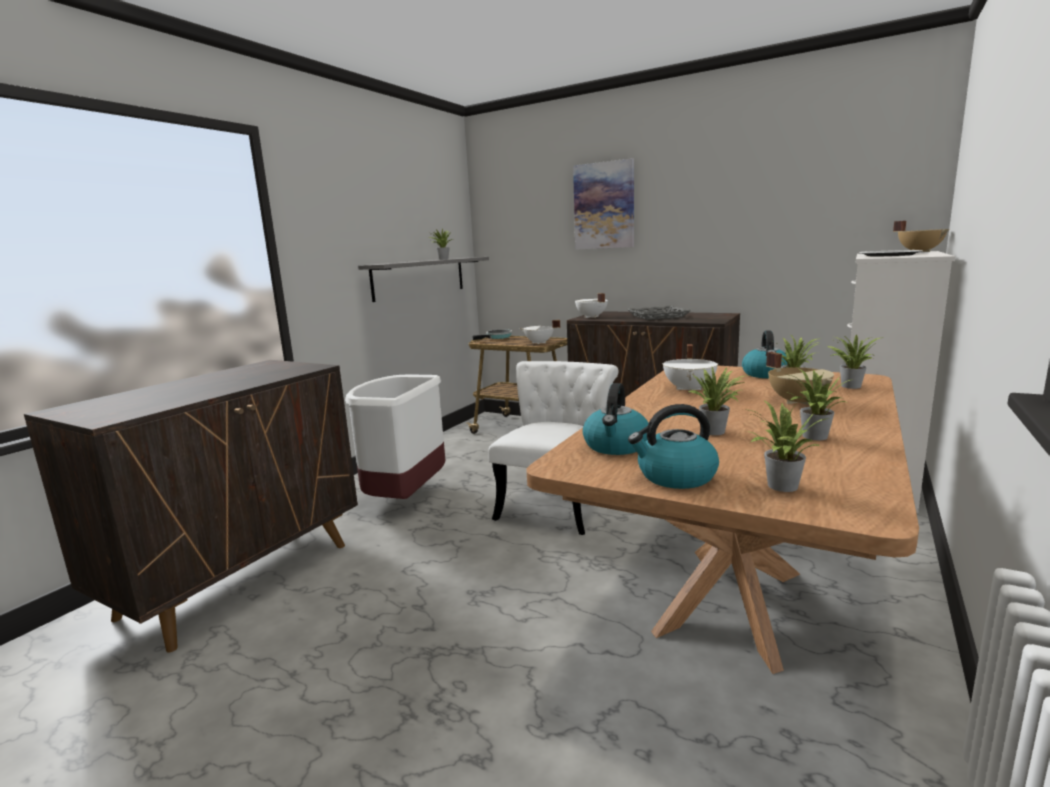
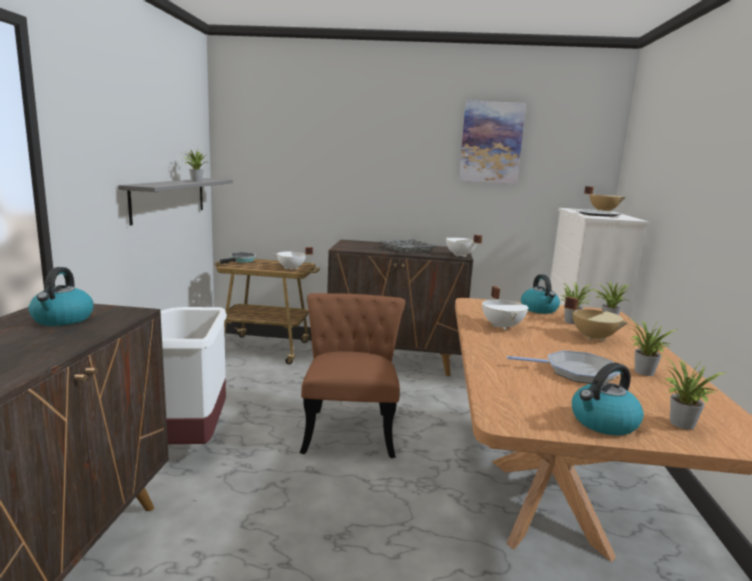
camera: 25 degrees left, 0 degrees up
(557, 503) = (350, 428): white chair -> brown chair
(591, 317) = (347, 247): white cooking pot -> white cooking pot (460, 255)
(604, 206) = (353, 144): picture -> picture (491, 142)
(616, 446) = (521, 393): kettle -> kettle (63, 319)
(716, 432) = (576, 372): potted plant -> frying pan

